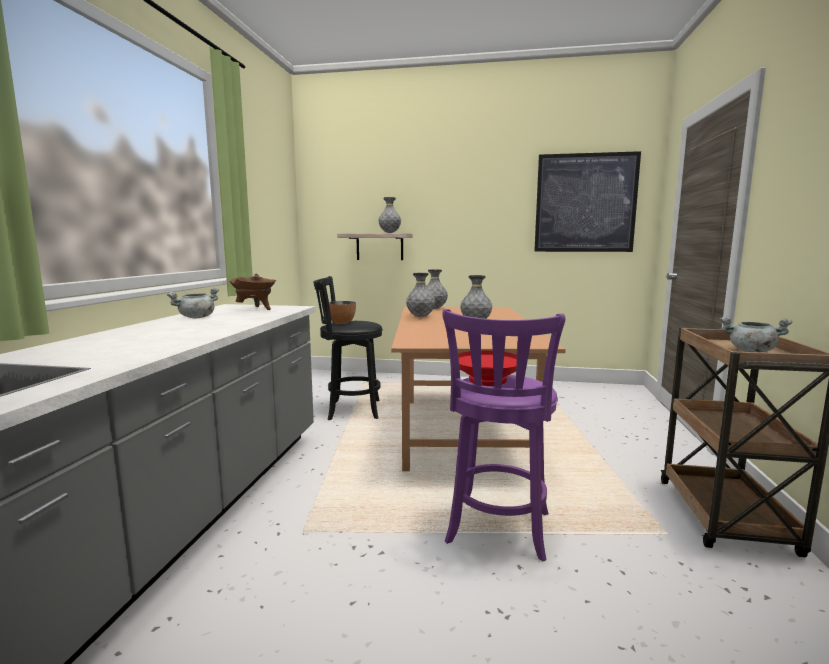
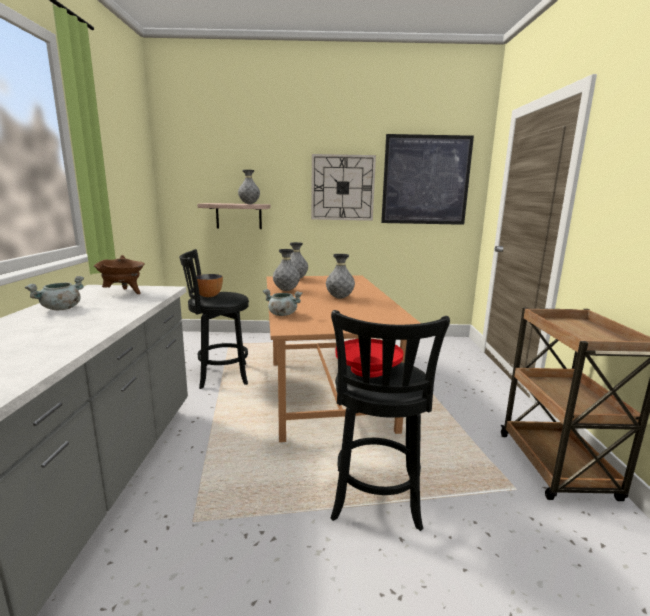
camera: 10 degrees left, 5 degrees up
(490, 214) = (342, 188): none -> wall clock
(498, 531) = (376, 501): purple stool -> black stool
(751, 351) = (586, 332): grey cooking pot -> grey cooking pot (282, 314)

